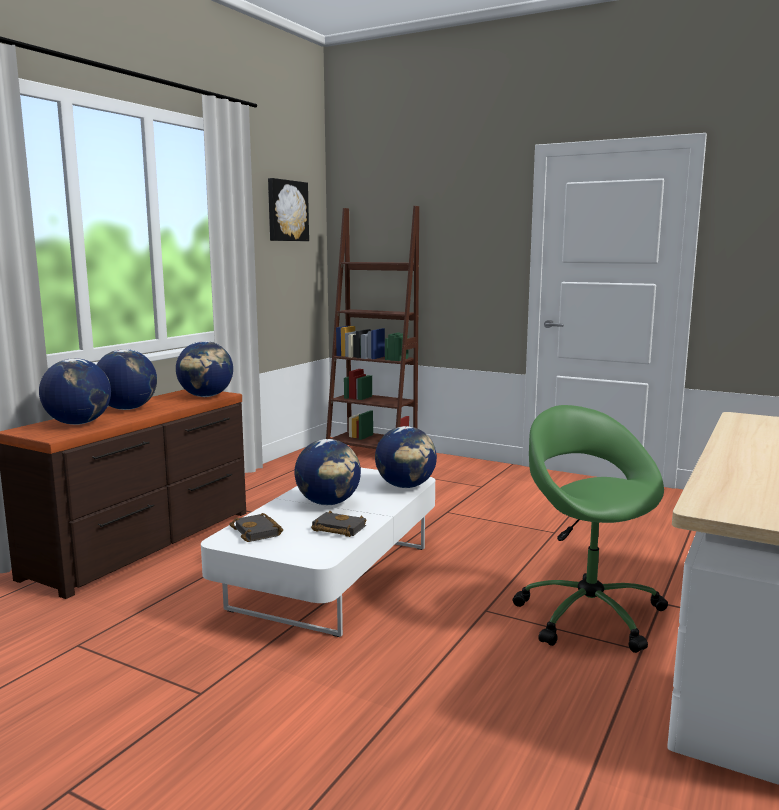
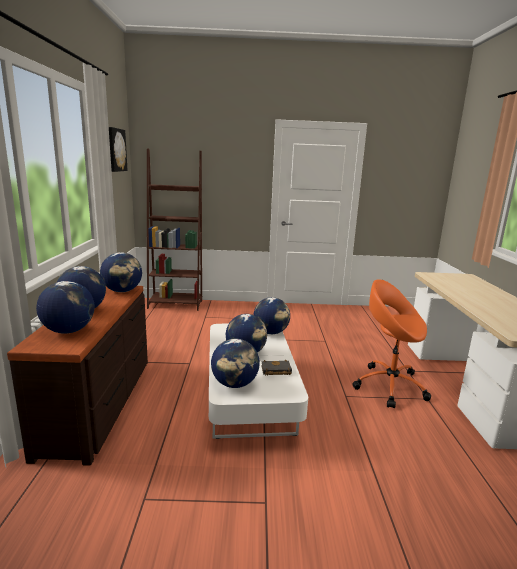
camera: 30 degrees left, 5 degrees up
(258, 532) = (235, 384): black book -> globe
(587, 614) = (388, 385): green office chair -> orange office chair

